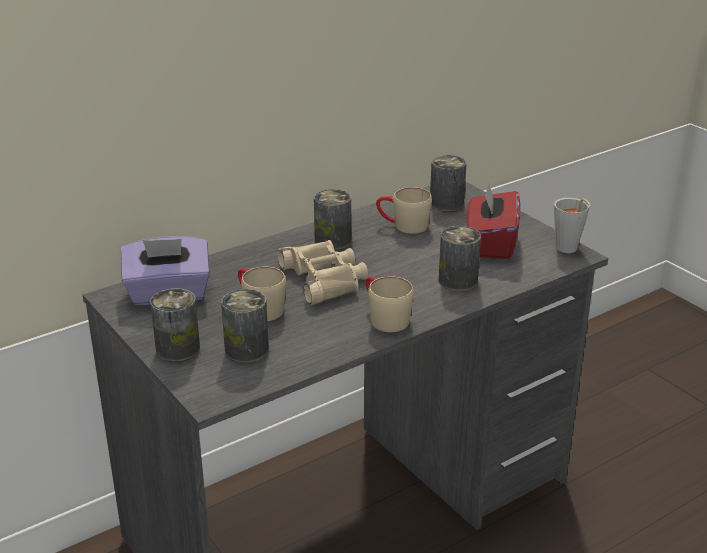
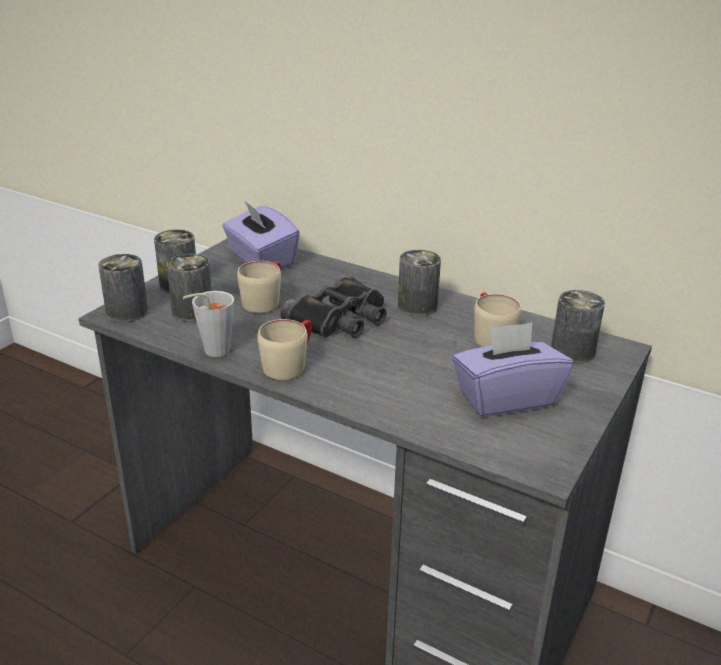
camera: 65 degrees right, 0 degrees up
(325, 278) = (340, 318): beige binoculars -> black binoculars
(458, 281) = (399, 392): can -> can (127, 312)
(490, 244) = (506, 398): red tissue box -> purple tissue box
(568, 250) = (550, 460): grey cup -> grey cup (211, 352)

